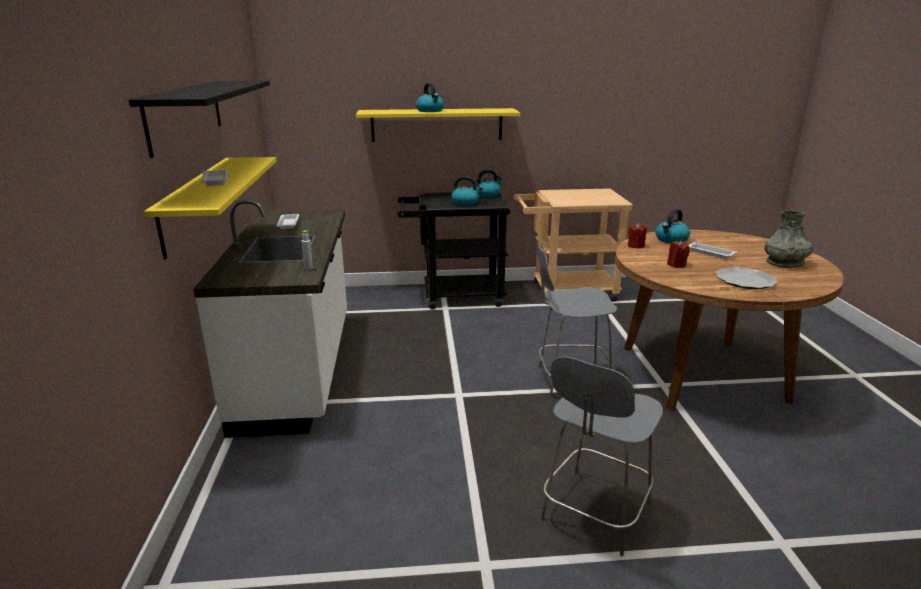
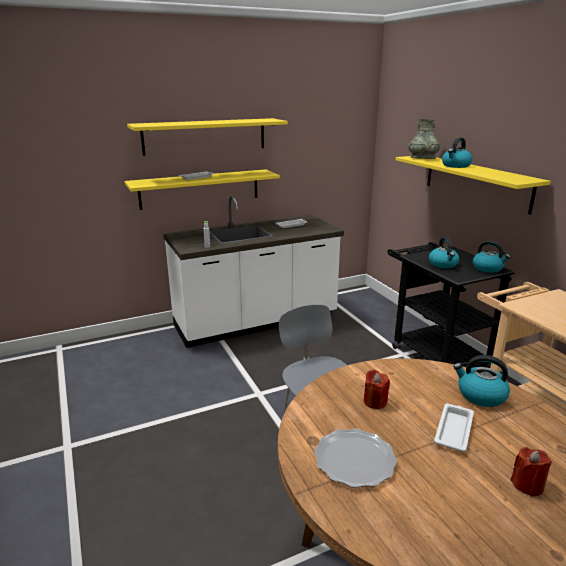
camera: 70 degrees right, 0 degrees up
(186, 114) = (205, 136): black shelf -> yellow shelf
(594, 513) = (120, 495): grey stool -> none
(636, 246) = (421, 370): red candle -> red candle (527, 485)
(784, 263) = (481, 512): grey vase -> grey vase (423, 158)

